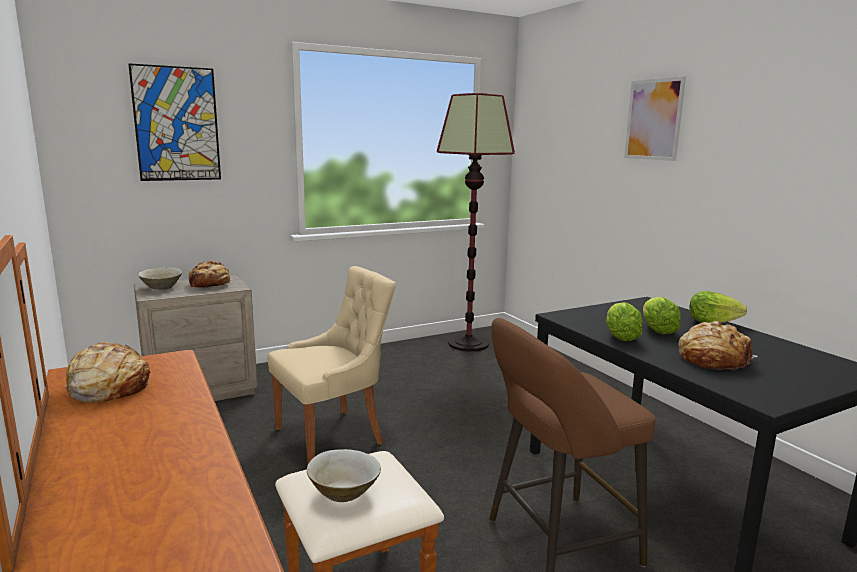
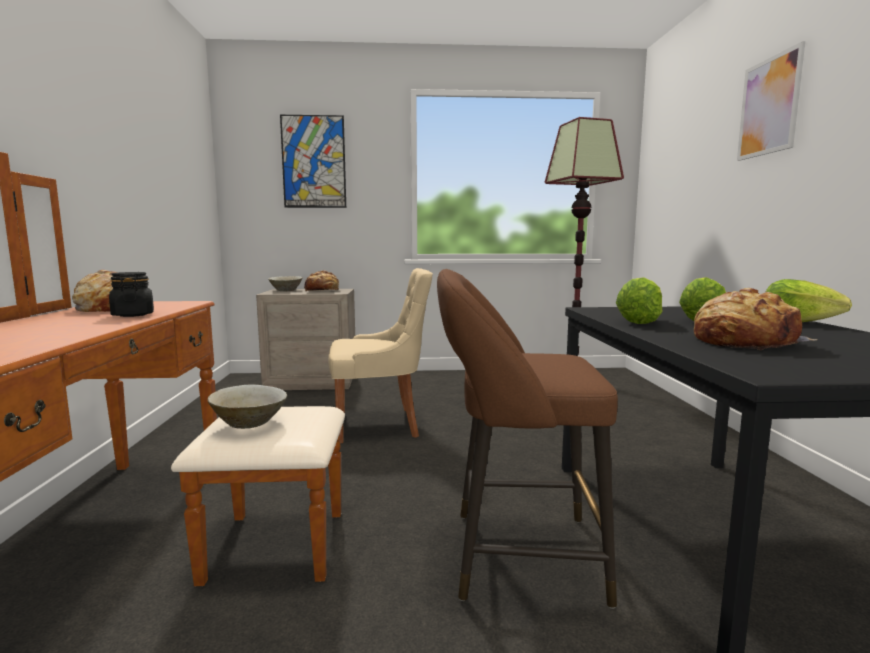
camera: 25 degrees right, 5 degrees down
(174, 400) = (133, 315): none -> black jar

